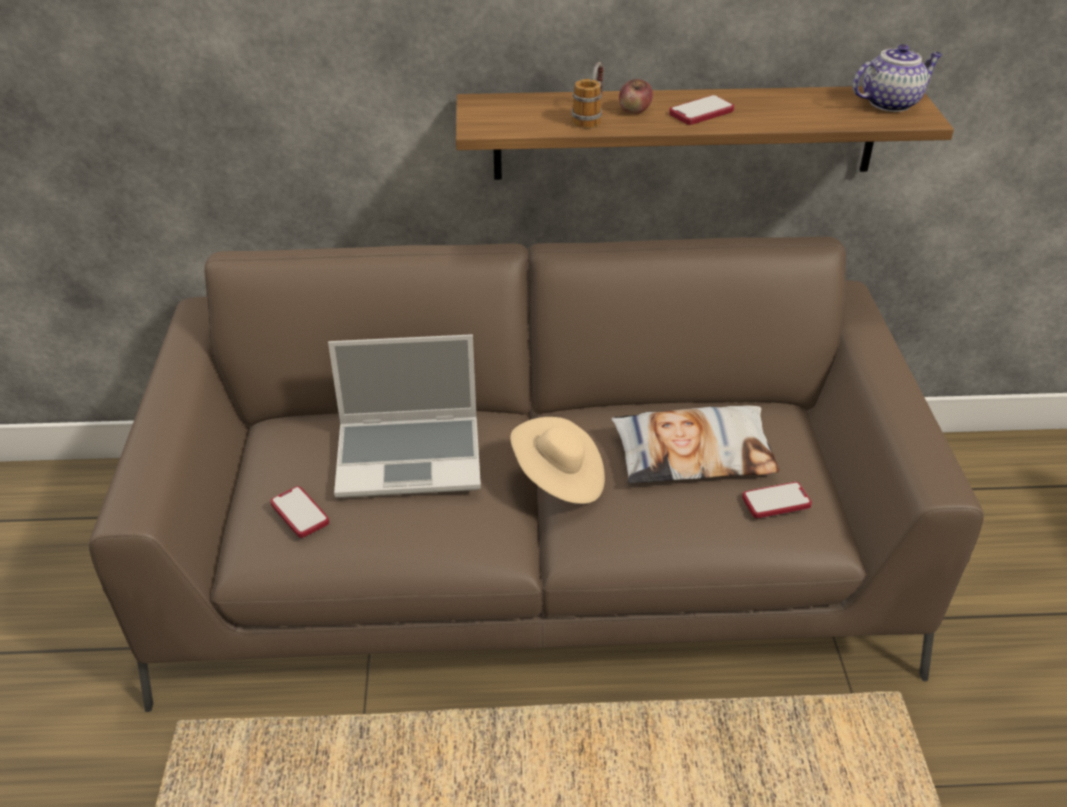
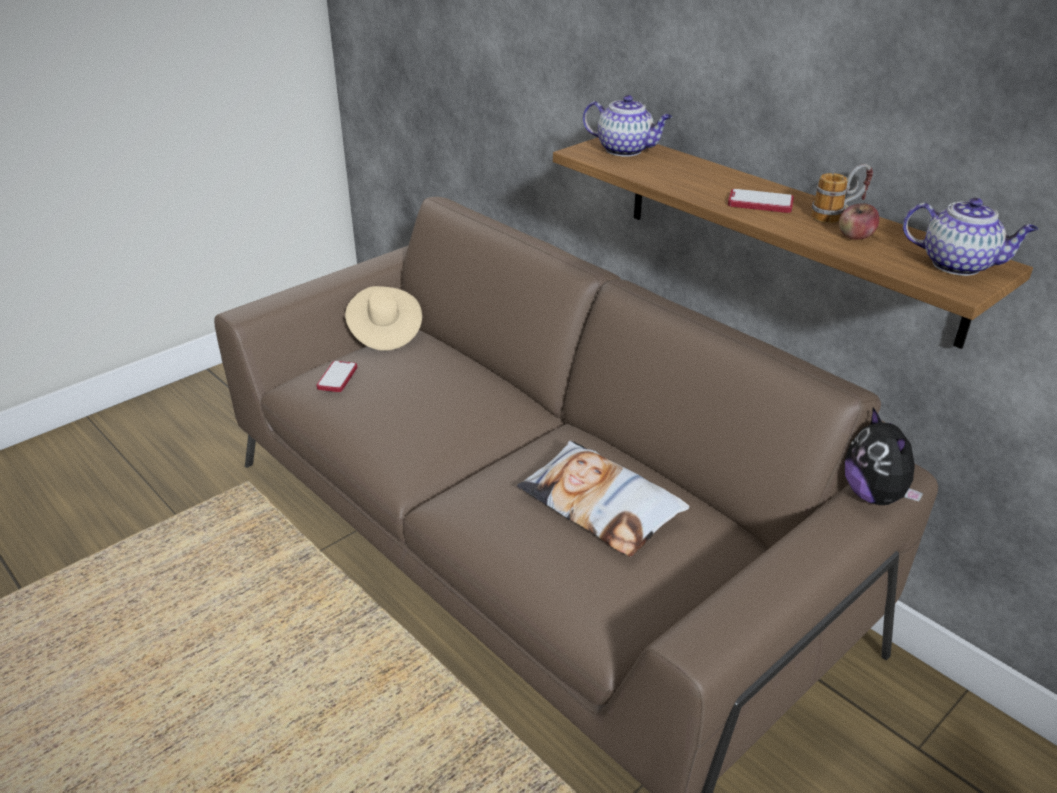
camera: 50 degrees right, 5 degrees down
(411, 457) = (433, 387): laptop -> none
(510, 110) = (626, 150): none -> teapot
(559, 479) = (492, 457): beige hat -> beige hat (384, 333)
(590, 117) = (669, 174): mug -> mug (838, 215)
(634, 111) = (710, 183): apple -> apple (855, 237)
(776, 501) = (601, 576): phone -> none
(863, 316) = (875, 495): none -> plush toy

